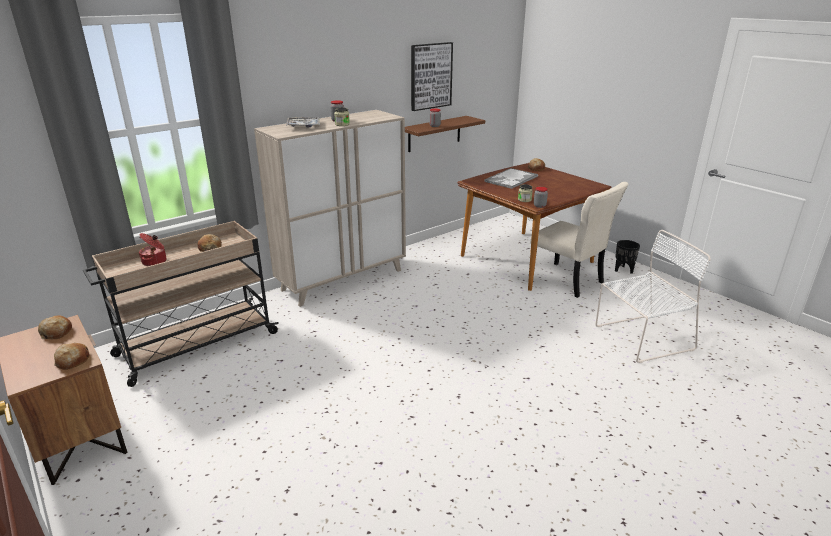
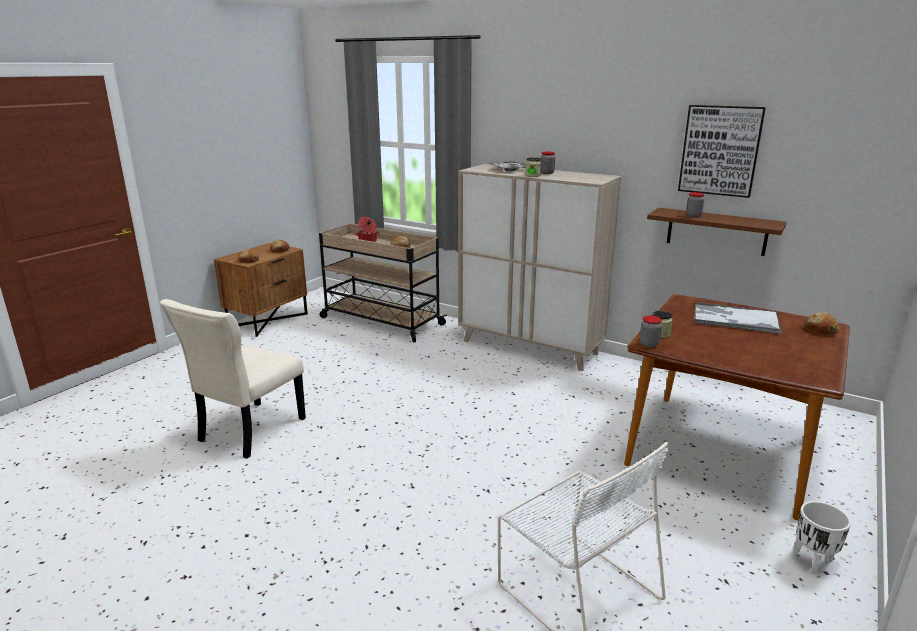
camera: 70 degrees right, 5 degrees down
(568, 281) = (694, 498): beige chair -> beige chair (249, 431)
(623, 270) = (812, 561): black planter -> white planter

